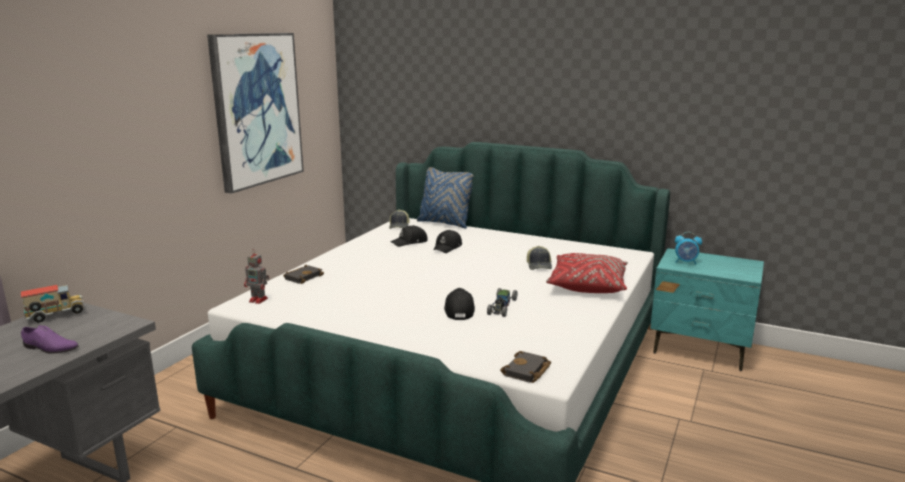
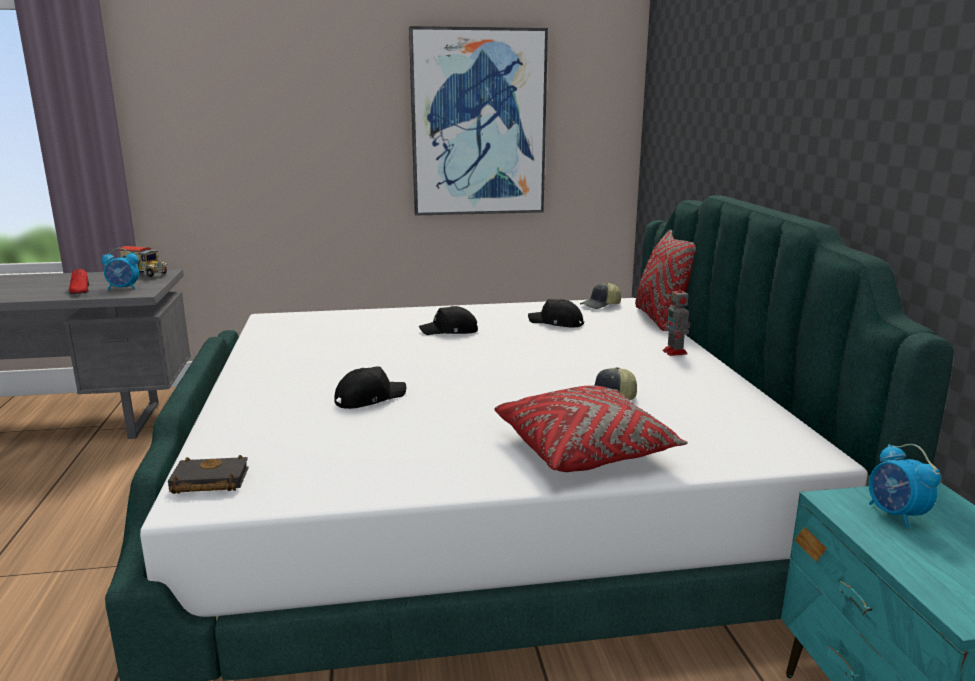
camera: 55 degrees right, 0 degrees up
(50, 348) = (80, 290): purple shoe -> red shoe
(93, 329) = (123, 288): none -> alarm clock
(259, 300) = (292, 320): toy robot -> toy robot (675, 352)
(303, 277) = (374, 316): black book -> none
(444, 223) = (660, 319): blue pillow -> red pillow
(448, 247) = (575, 341): black cap -> black cap (450, 331)
(502, 307) = (412, 417): toy car -> none

